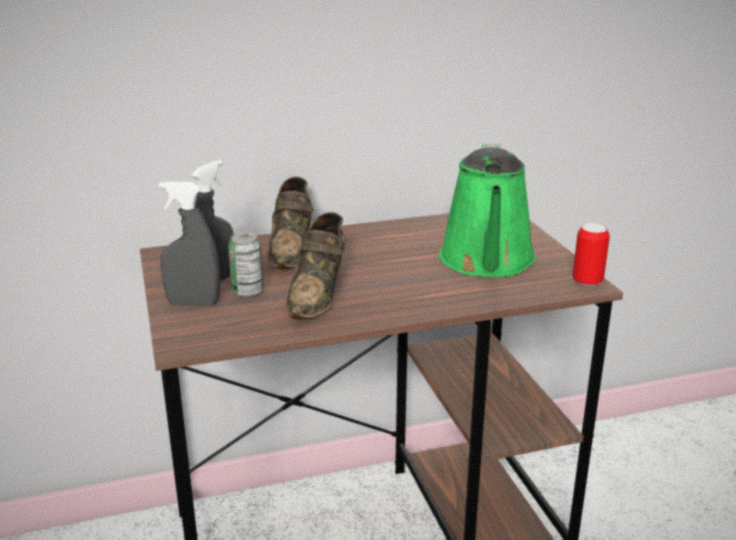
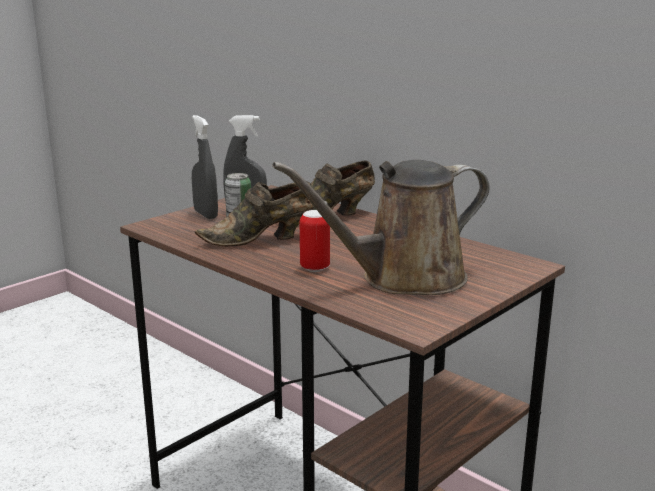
camera: 60 degrees right, 5 degrees down
(487, 262) = (403, 279): green watering can -> brown watering can
(587, 282) = (422, 326): can -> can (315, 268)

